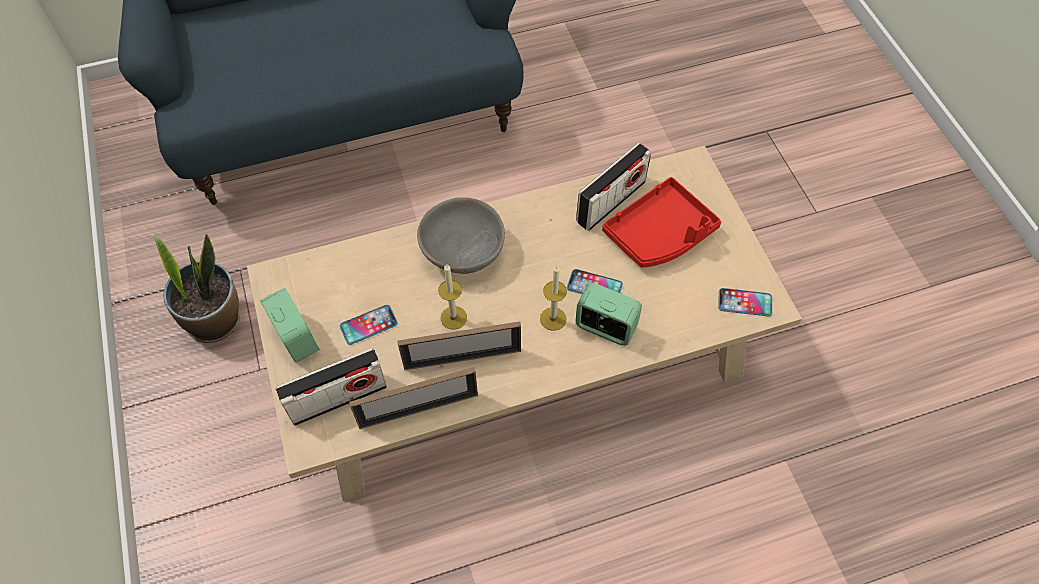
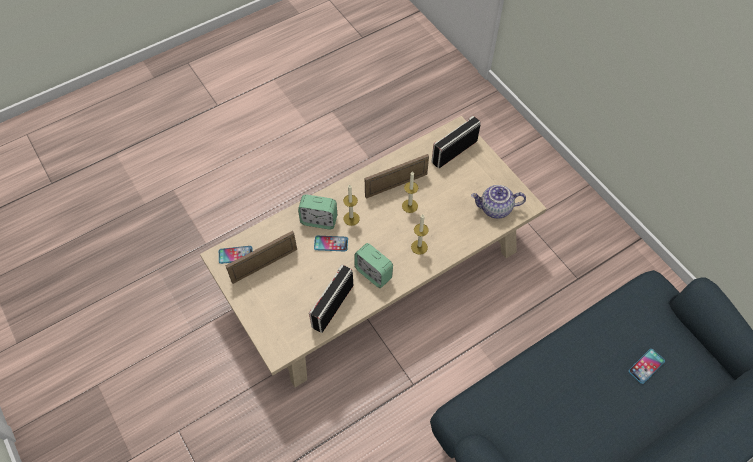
camera: 165 degrees right, 0 degrees up
(215, 319) = (571, 243): potted plant -> none
(296, 338) = (493, 175): alarm clock -> alarm clock (373, 273)
(324, 281) = (495, 209): none -> teapot
(369, 325) = (456, 191): phone -> phone (646, 366)
(418, 410) = (409, 155): picture frame -> picture frame (264, 265)
(463, 251) = (419, 247): grey bowl -> candle
(660, 234) = (295, 289): red tray -> none

